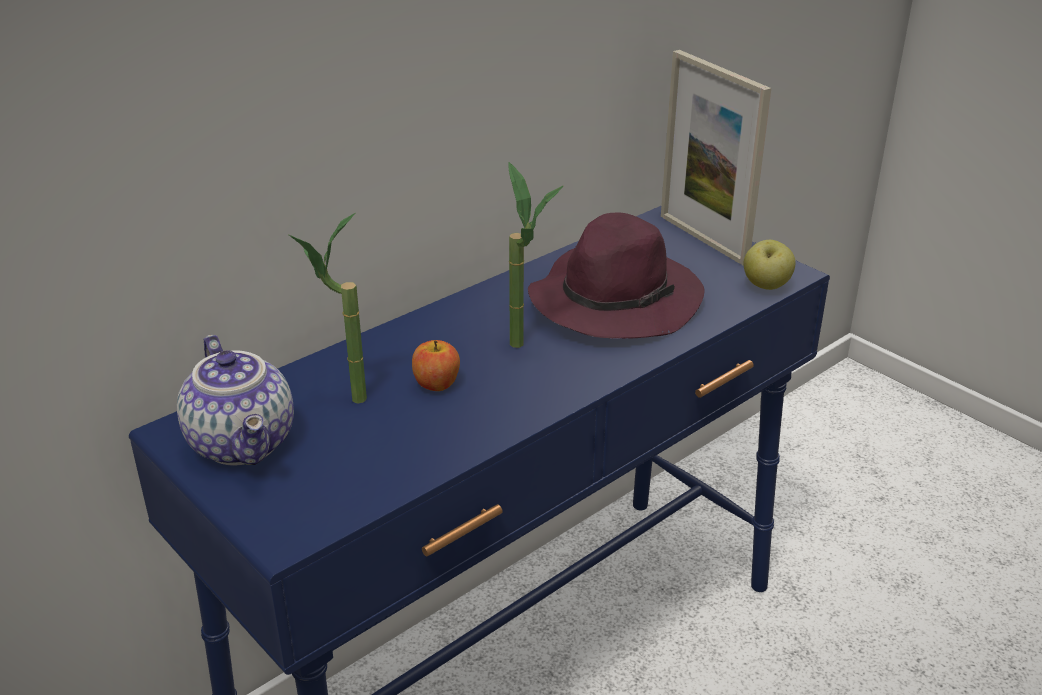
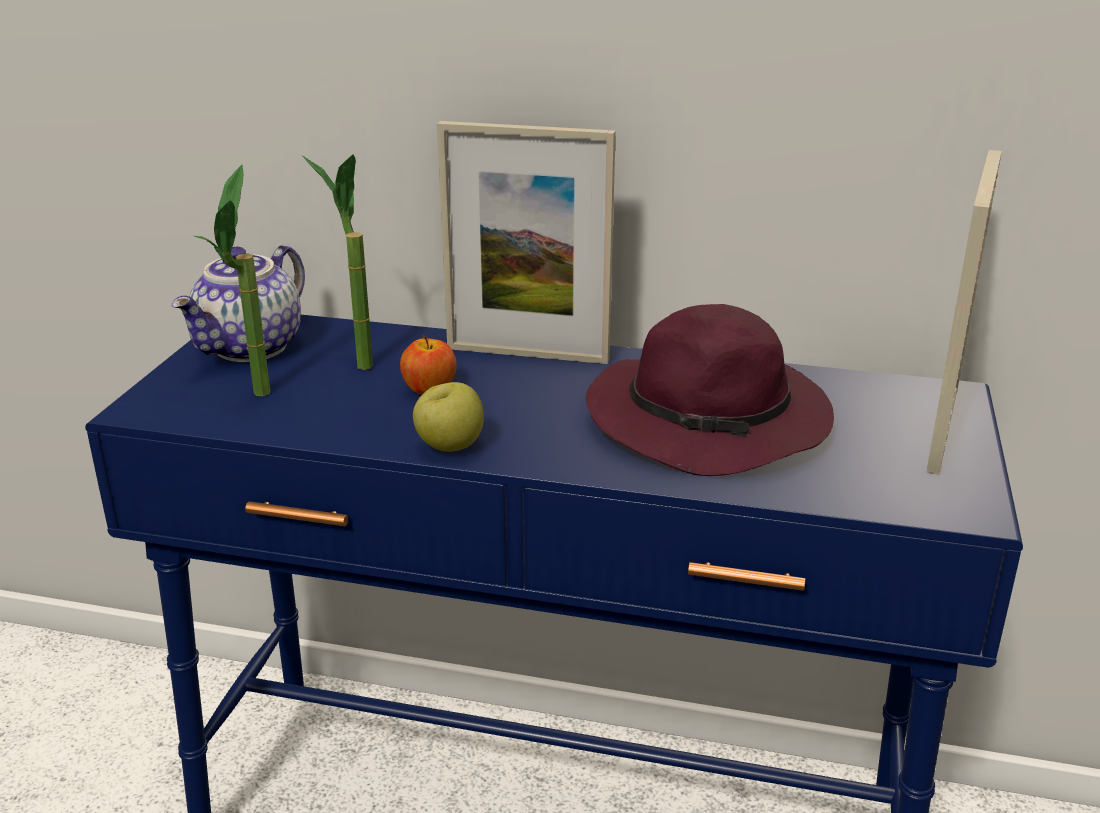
camera: 55 degrees right, 5 degrees down
(433, 325) = (527, 354): none -> picture frame
(528, 349) = (547, 409): potted plant -> potted plant (257, 400)
(766, 286) = (901, 502): apple -> apple (449, 447)

